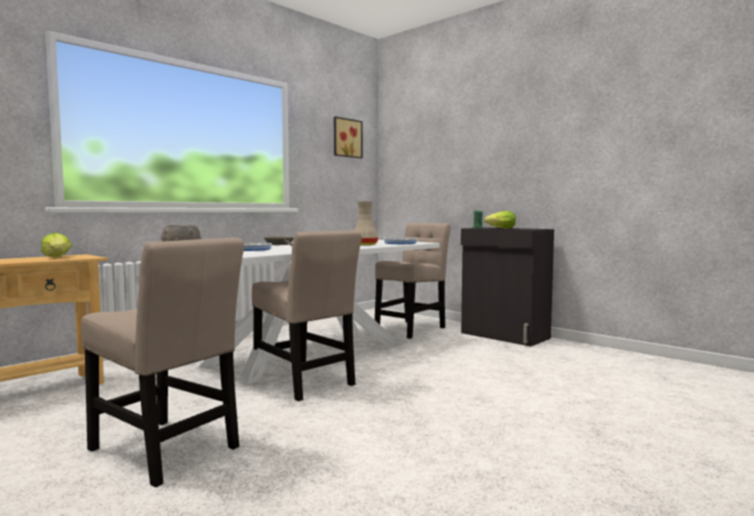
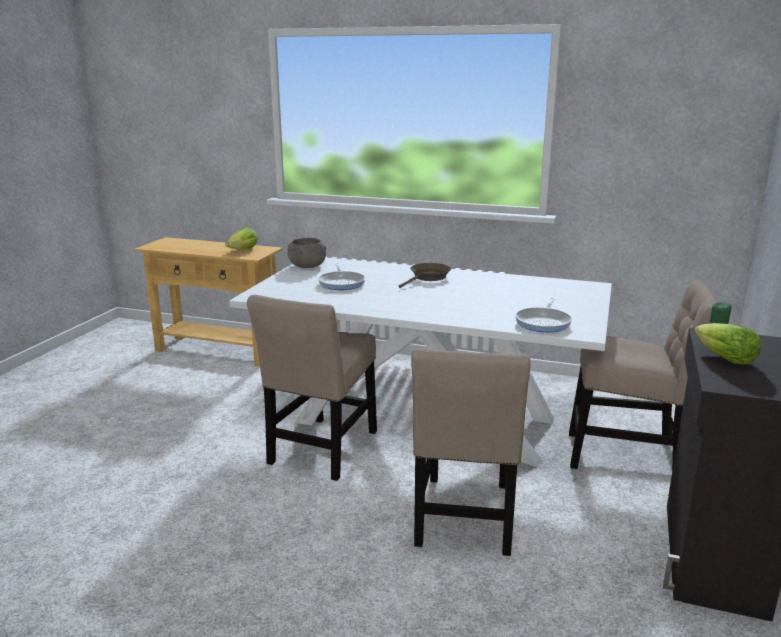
camera: 65 degrees right, 15 degrees up
(167, 451) = (135, 445): beige chair -> beige chair (464, 519)
(346, 138) = (687, 100): picture -> none
(365, 245) = (476, 312): beige vase -> none

